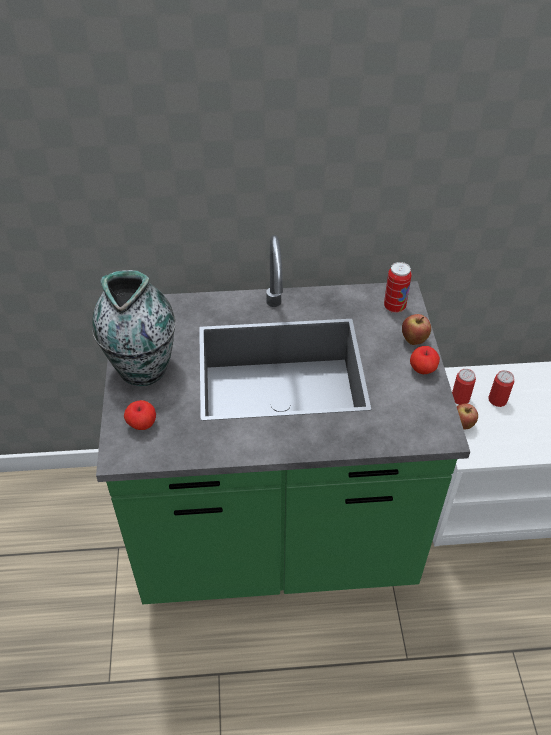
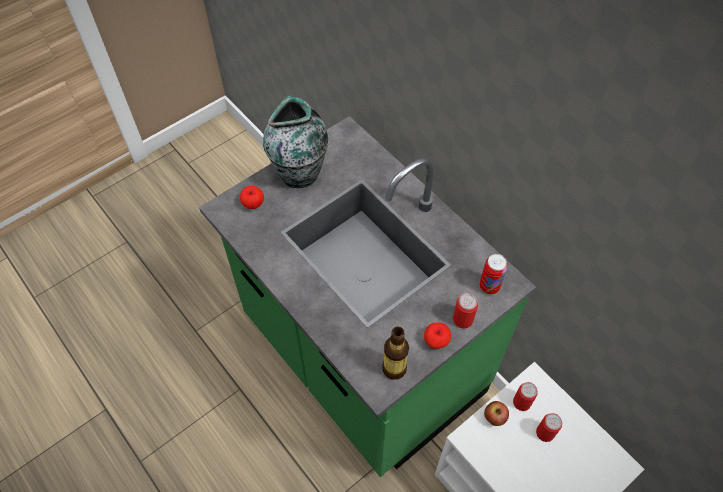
camera: 55 degrees right, 10 degrees up
(414, 341) = (462, 319): apple -> can
(430, 413) = (394, 369): none -> bottle

